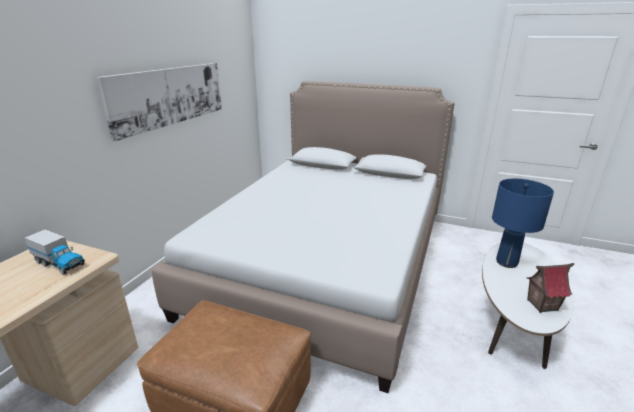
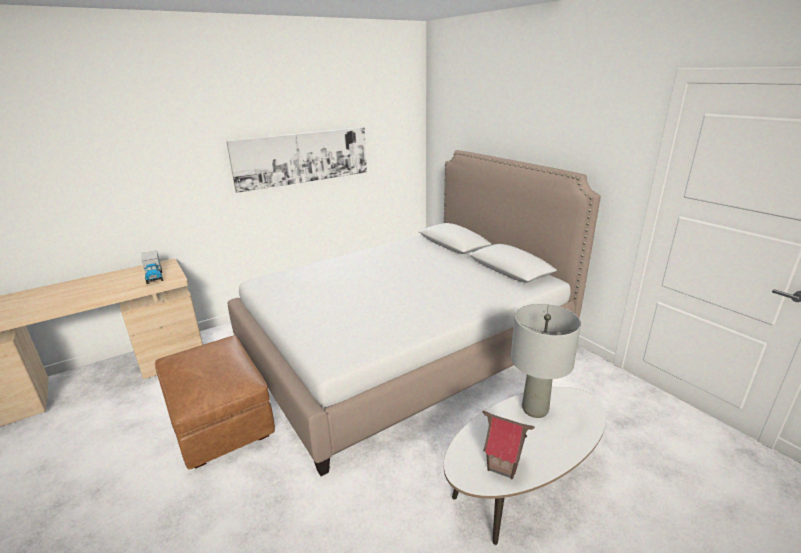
camera: 35 degrees right, 0 degrees up
(506, 262) = (534, 409): blue table lamp -> grey table lamp

